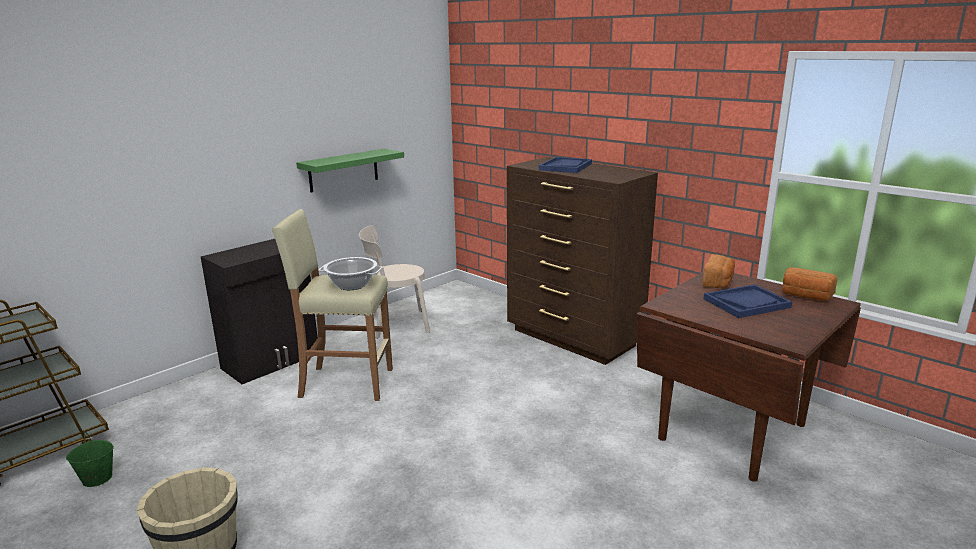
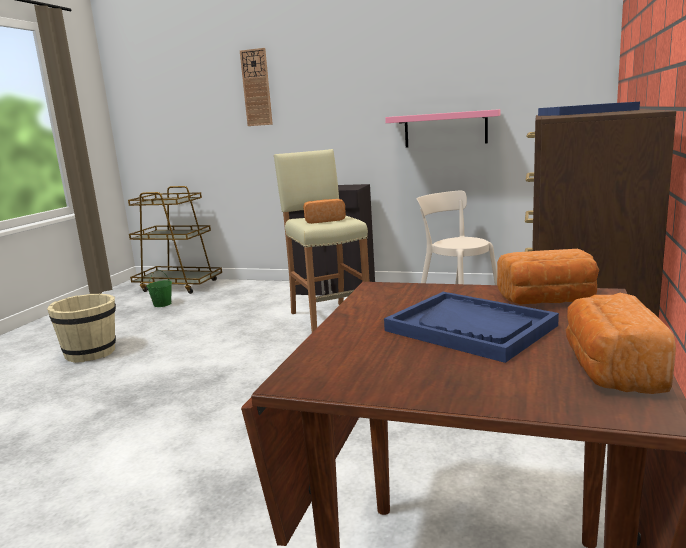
camera: 65 degrees right, 5 degrees down
(118, 139) = (256, 88): none -> wall clock
(343, 170) = (445, 129): green shelf -> pink shelf
(352, 285) = (323, 220): cooking pot -> bread

